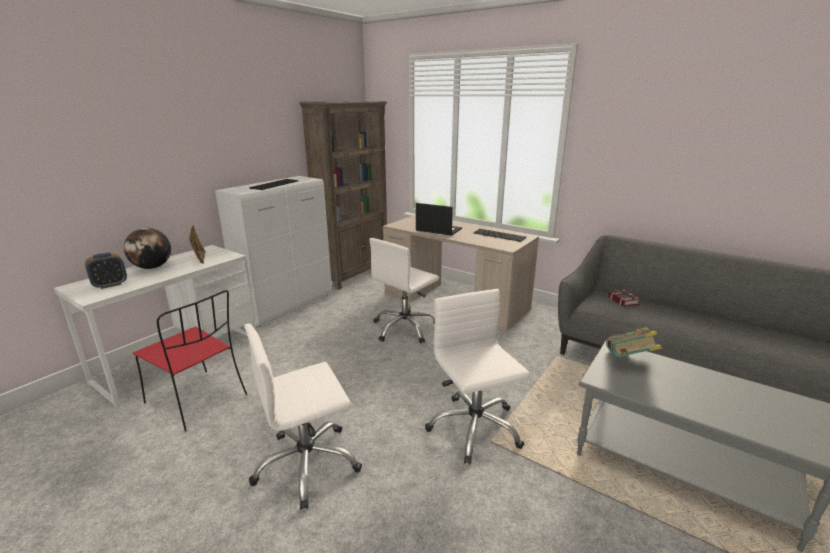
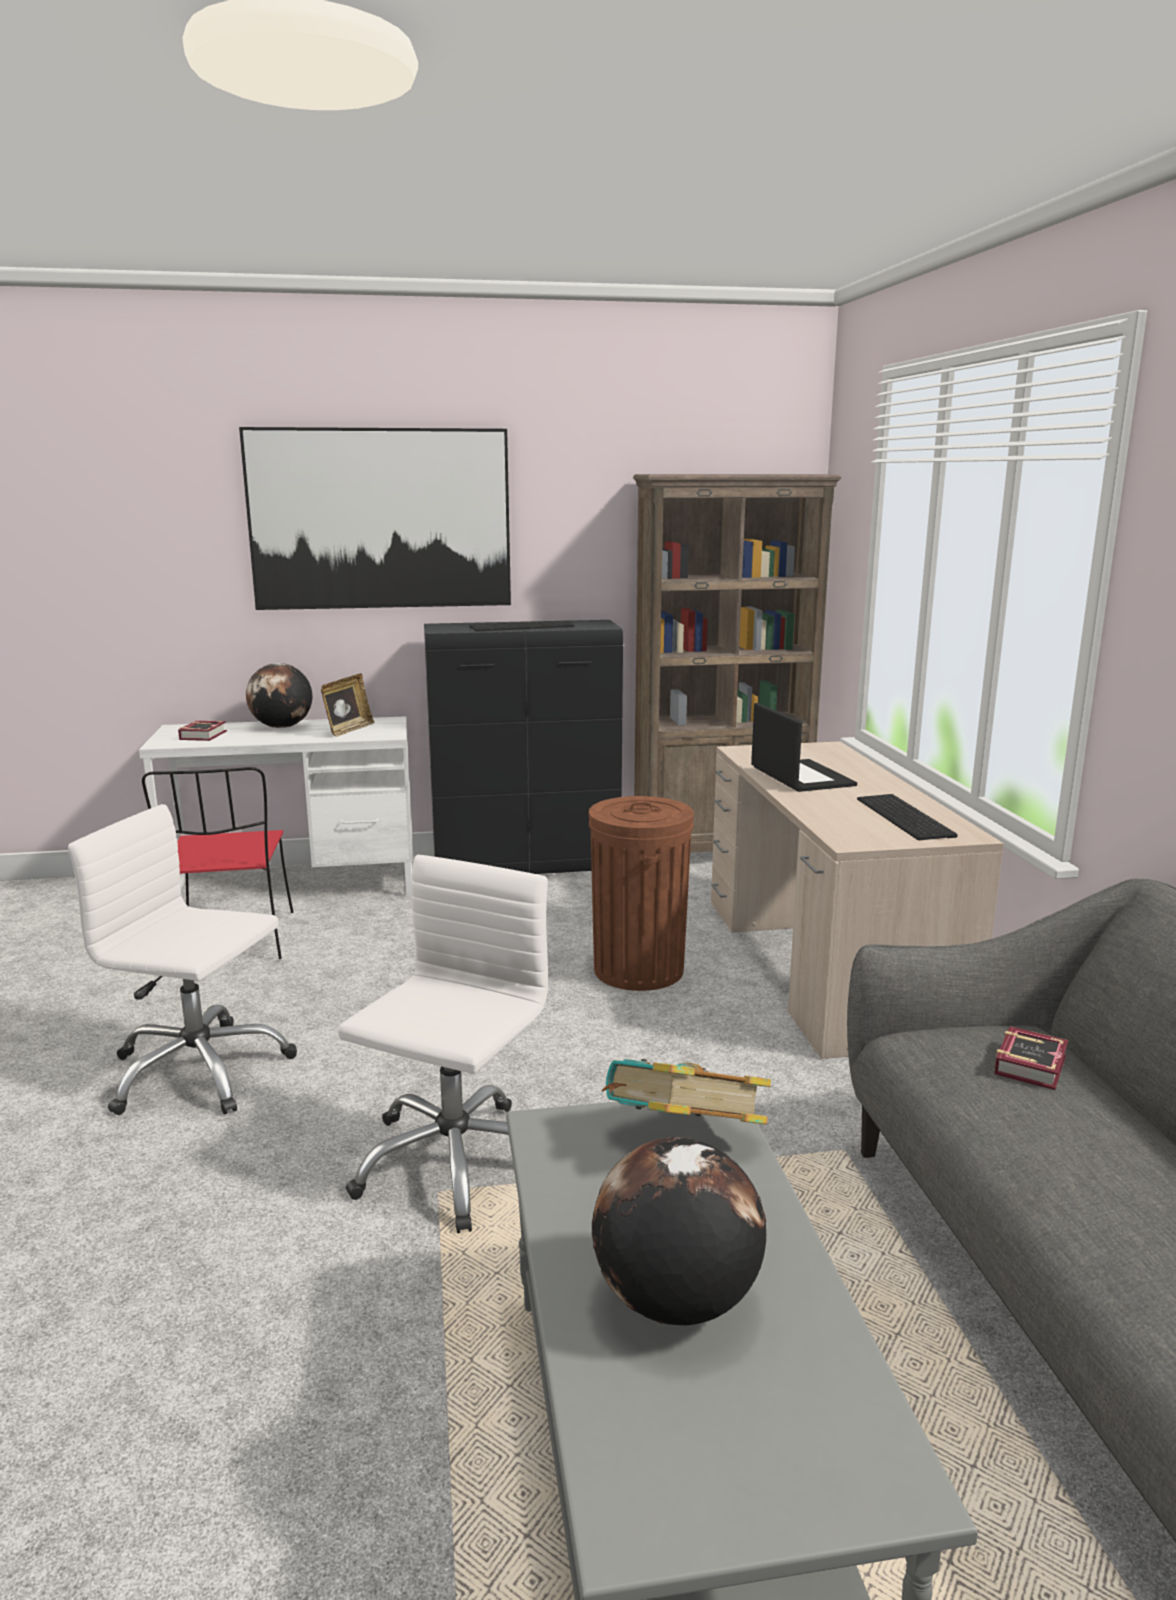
camera: 45 degrees right, 5 degrees down
(110, 285) = (205, 735): alarm clock -> book
(179, 131) = (380, 519): none -> picture
(287, 305) = (527, 866): white cabinet -> black cabinet
(405, 328) = (638, 970): white office chair -> brown trash can
(721, 401) = (675, 1301): none -> globe

